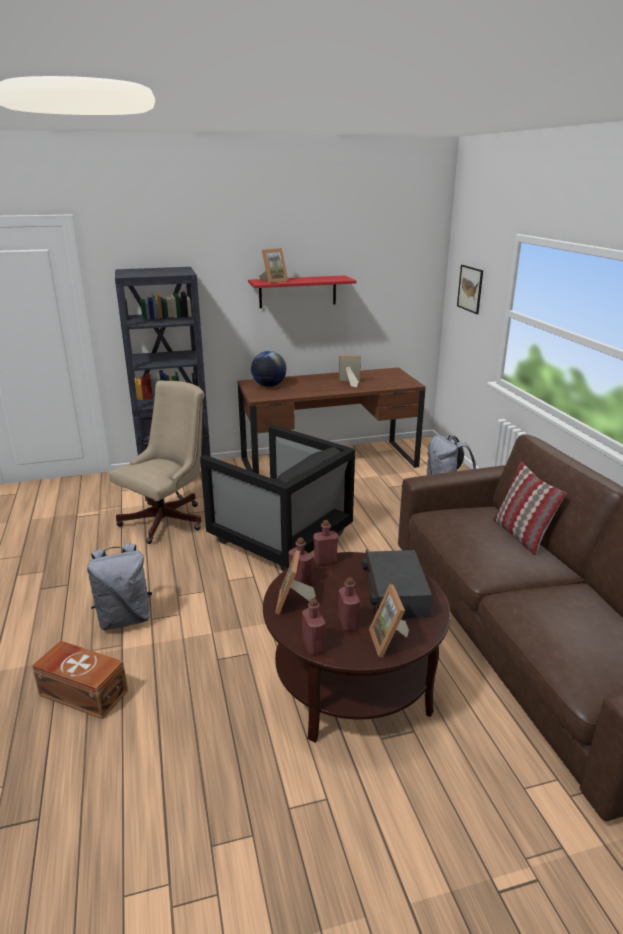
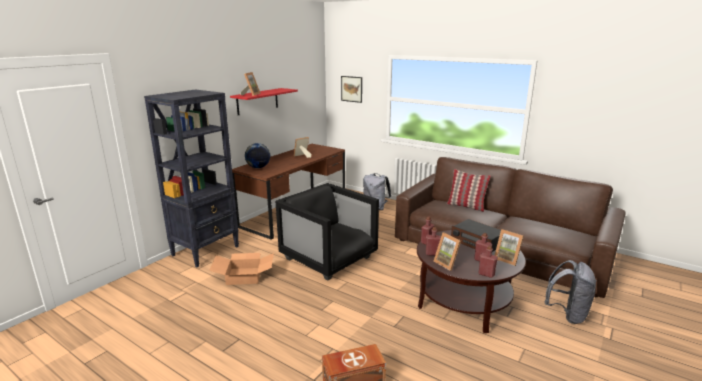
camera: 40 degrees left, 5 degrees down
(125, 618) = (311, 336): grey backpack -> grey backpack (567, 314)
(168, 519) = (244, 275): beige office chair -> cardboard box
(279, 537) = (329, 258): black armchair -> black armchair turned 135 degrees counterclockwise

